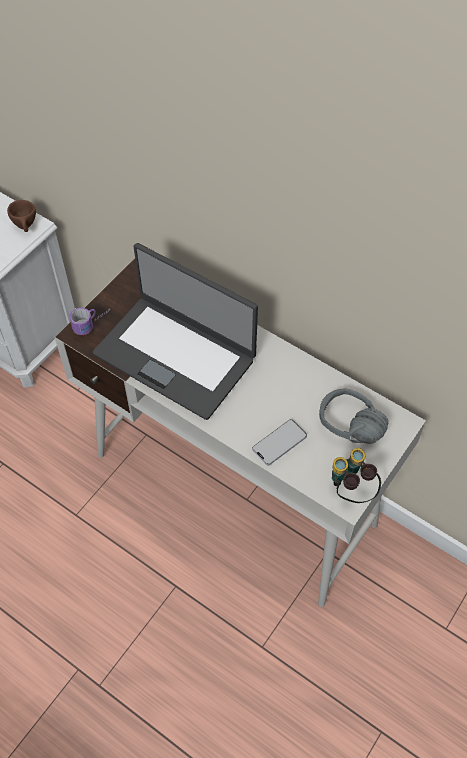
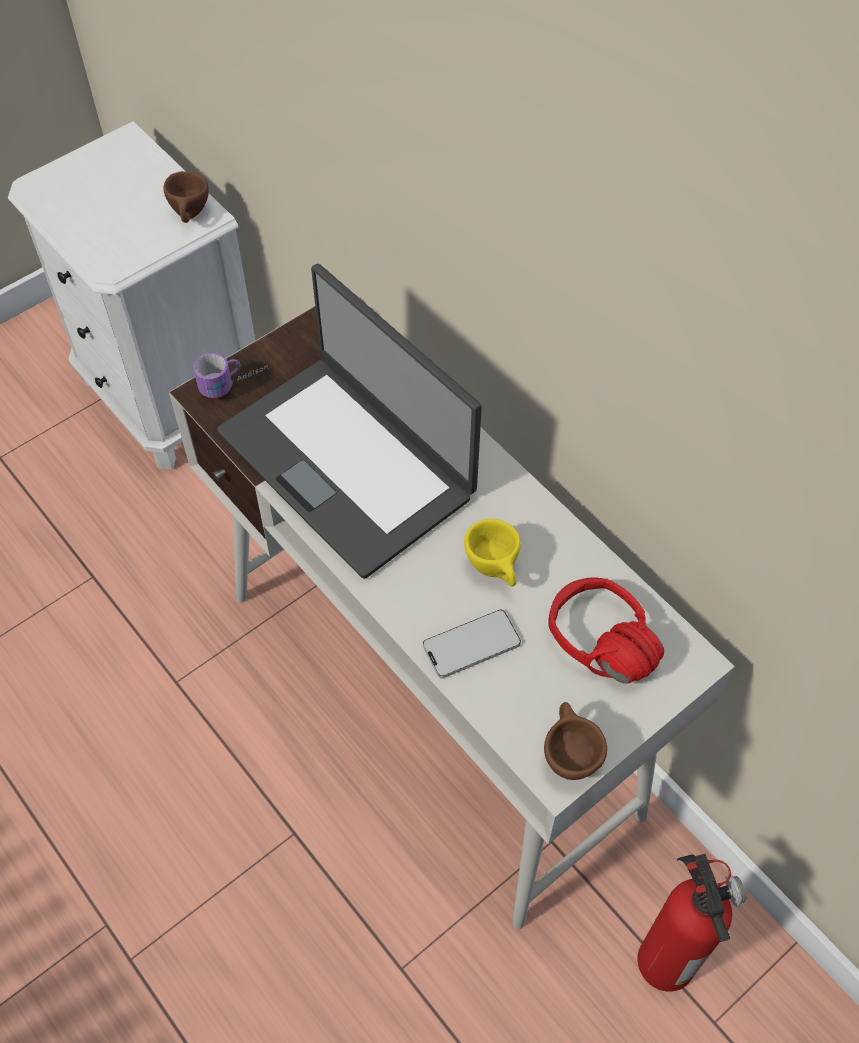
camera: 15 degrees right, 0 degrees up
(280, 398) = (495, 570): none -> yellow cup
(346, 432) = (590, 653): grey headphones -> red headphones
(351, 490) = (568, 754): binoculars -> brown cup
(408, 600) = (664, 957): none -> fire extinguisher

